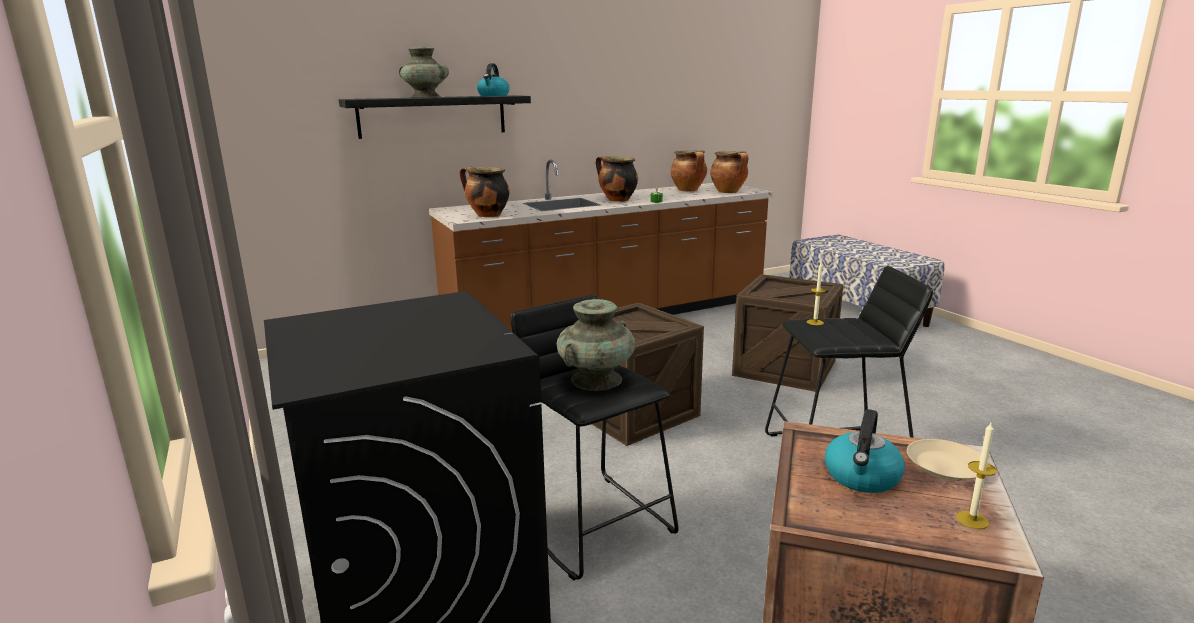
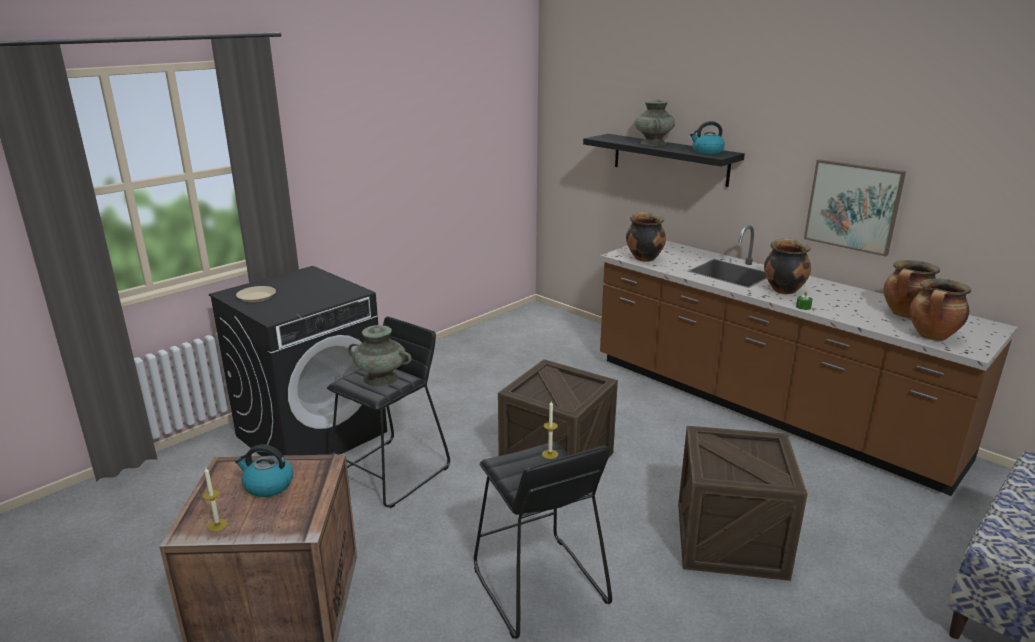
camera: 70 degrees right, 5 degrees up
(613, 125) = (853, 206): none -> picture
(945, 466) = (284, 519): beige plate -> beige plate (256, 297)

